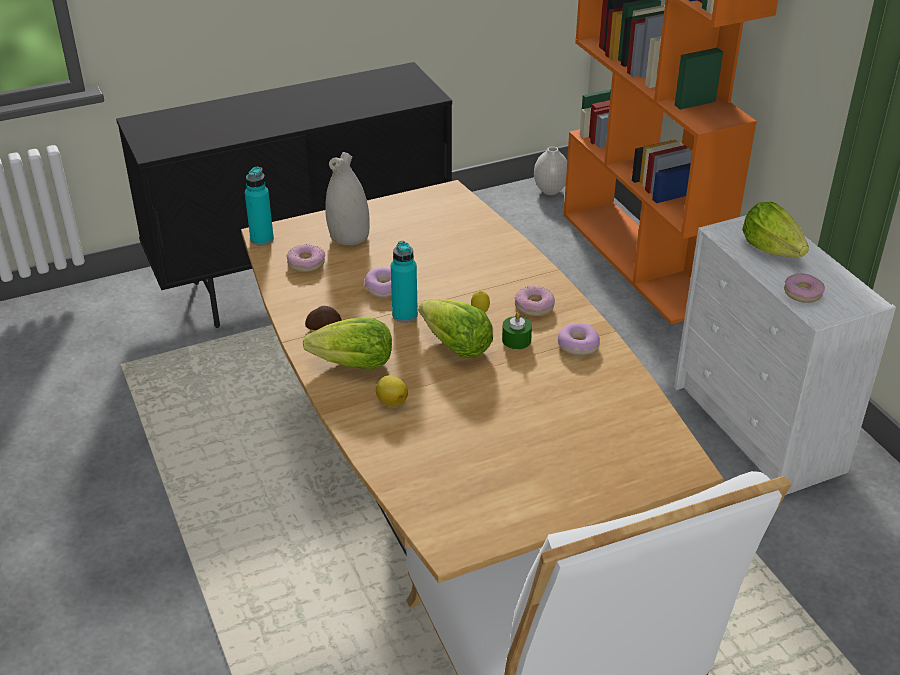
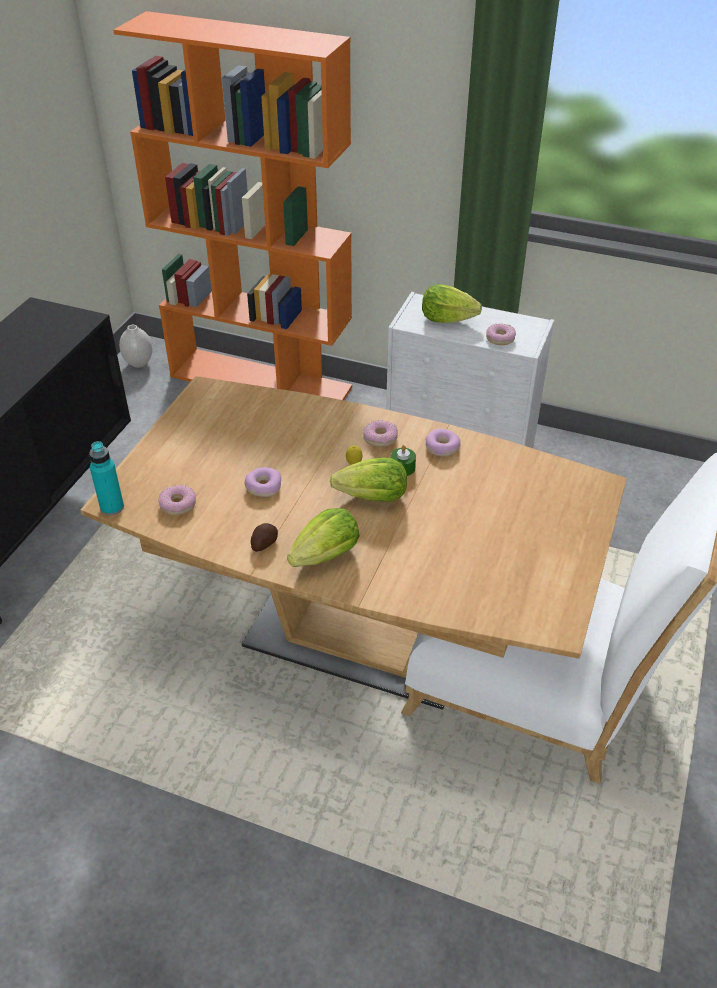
camera: 45 degrees left, 5 degrees up
(348, 237) = (180, 465): white vase -> none
(391, 401) = (389, 563): lemon -> none
(405, 315) = (307, 497): turquoise bottle -> none

